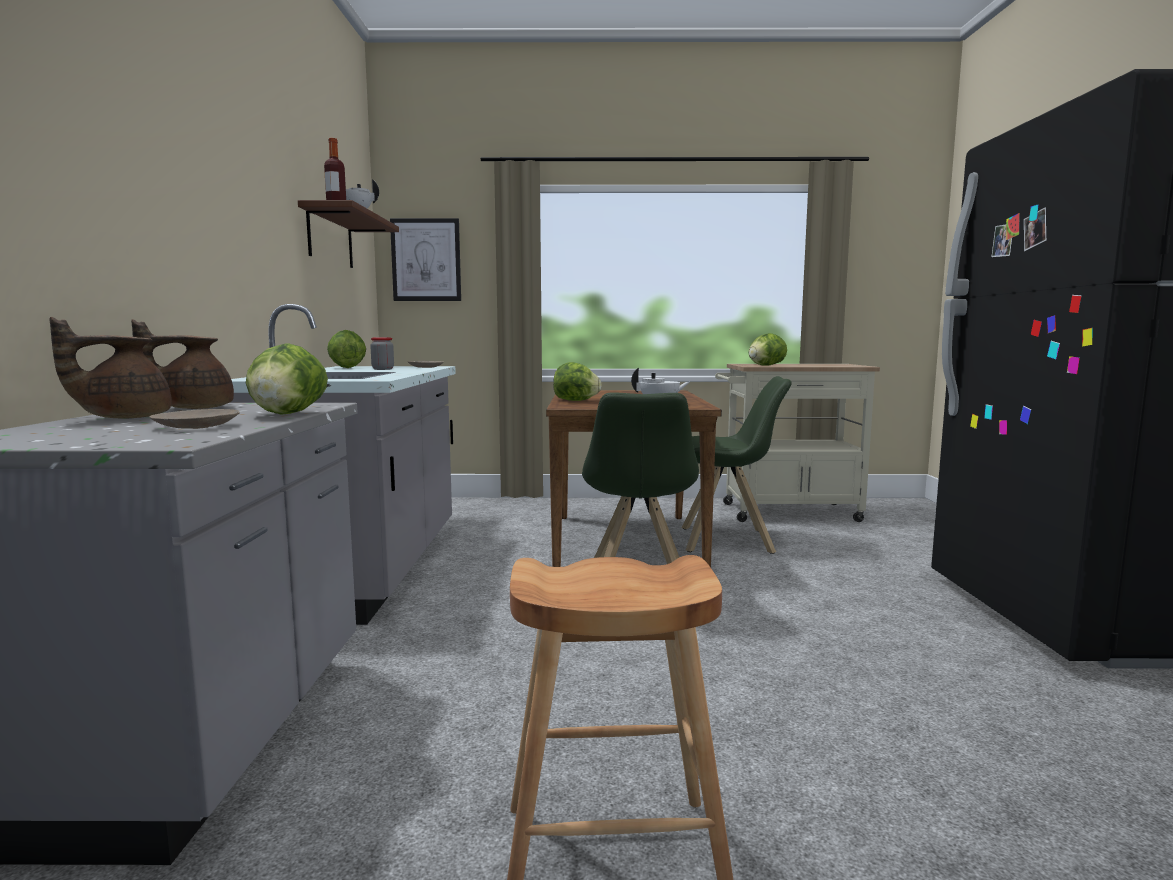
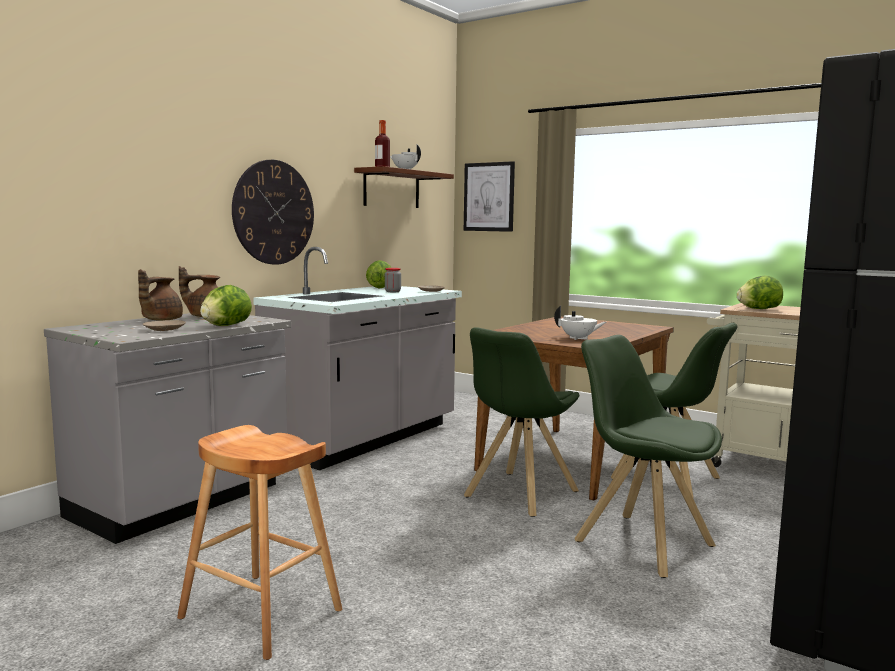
camera: 35 degrees right, 0 degrees up
(124, 417) = (160, 320): brown teapot -> brown teapot turned 60 degrees counterclockwise
(223, 248) = (274, 212): none -> wall clock
(576, 400) = (524, 328): lettuce -> none
(814, 604) = (642, 543): none -> green chair

